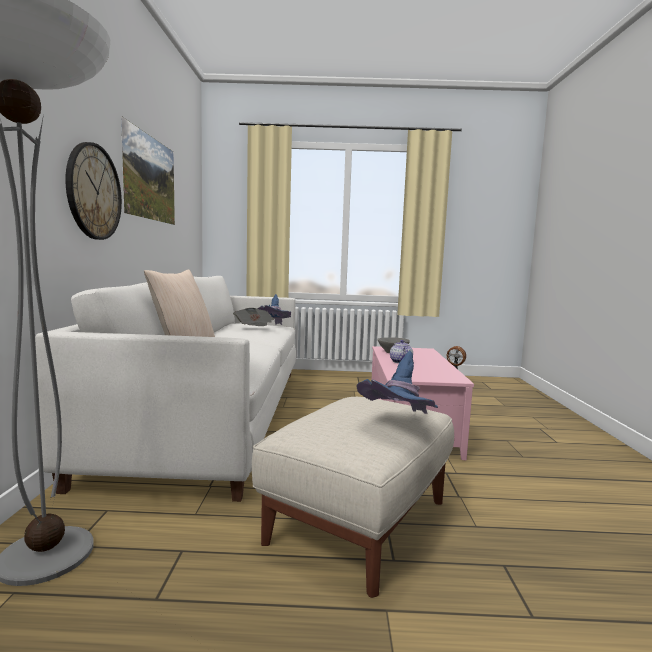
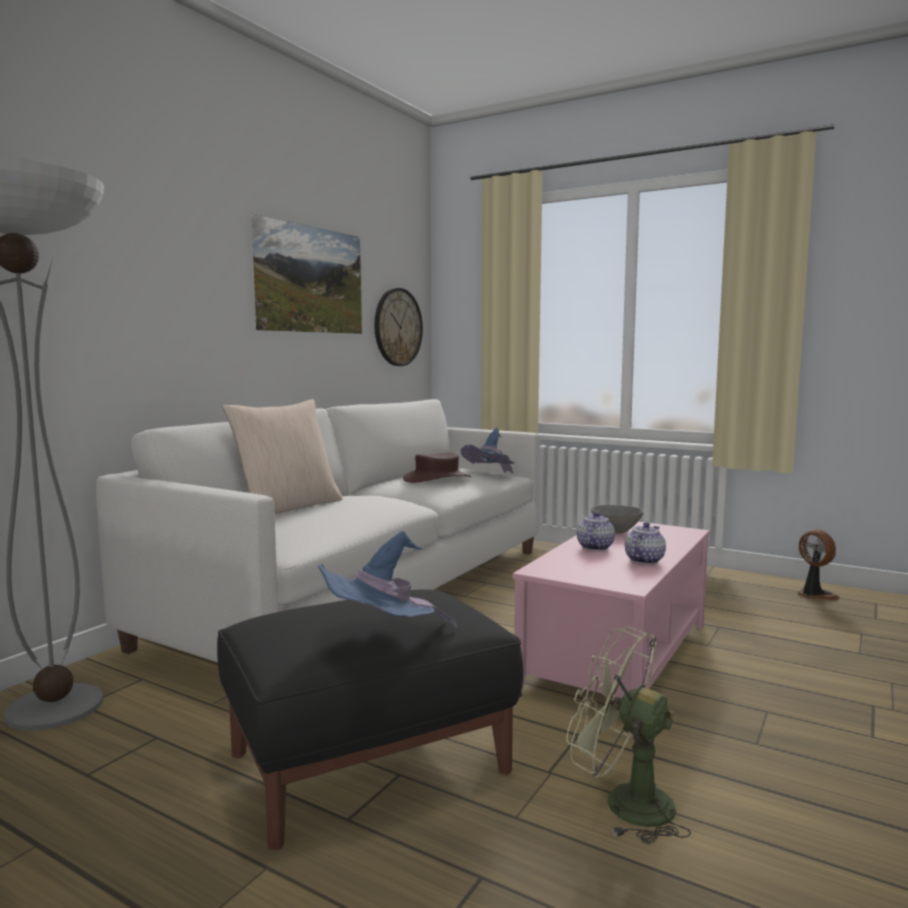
camera: 30 degrees right, 0 degrees up
(93, 192) = (200, 312): wall clock -> wall clock (397, 327)
(254, 329) = (437, 478): newspaper -> brown hat
(360, 520) = (371, 762): beige ottoman -> black ottoman
(437, 366) = (644, 560): none -> teapot
(511, 502) = (624, 802): none -> green fan

